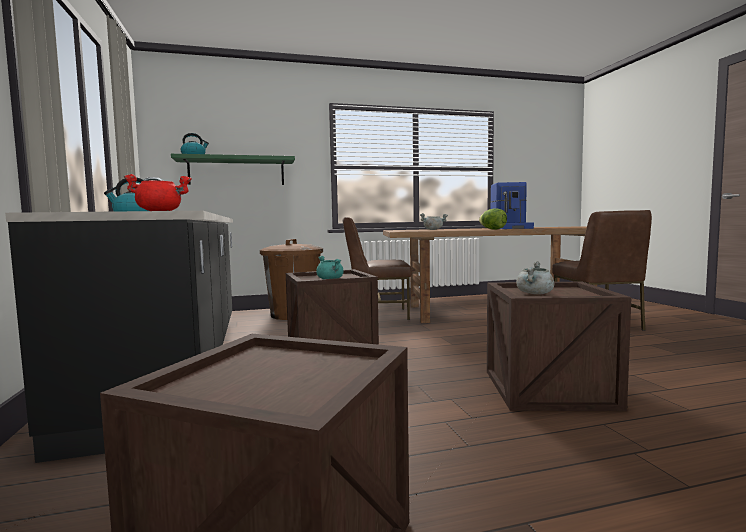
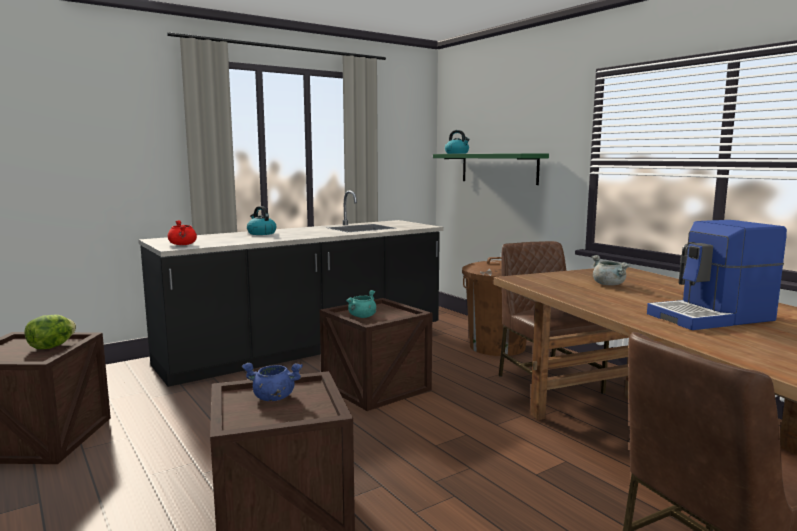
camera: 70 degrees right, 5 degrees up
(493, 229) = (617, 310): lettuce -> lettuce (52, 347)
(535, 294) = (273, 398): grey cooking pot -> blue cooking pot

